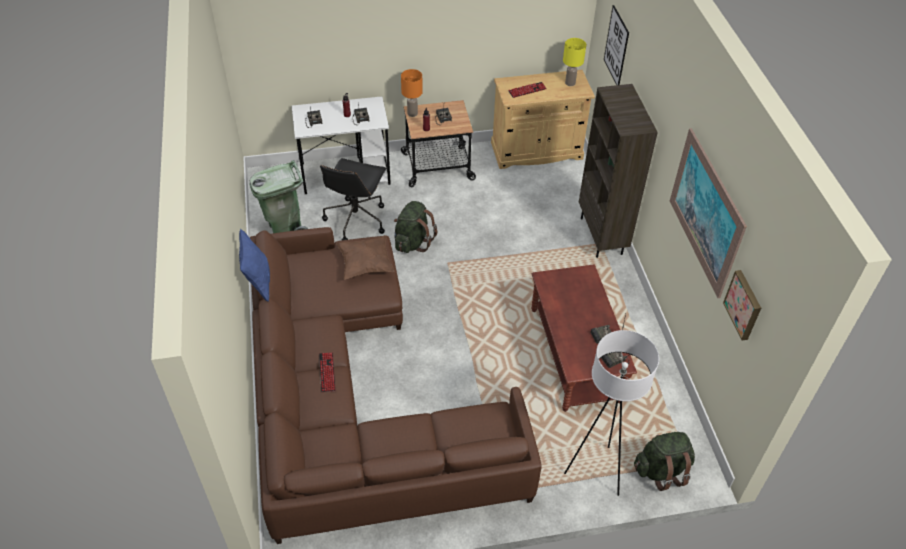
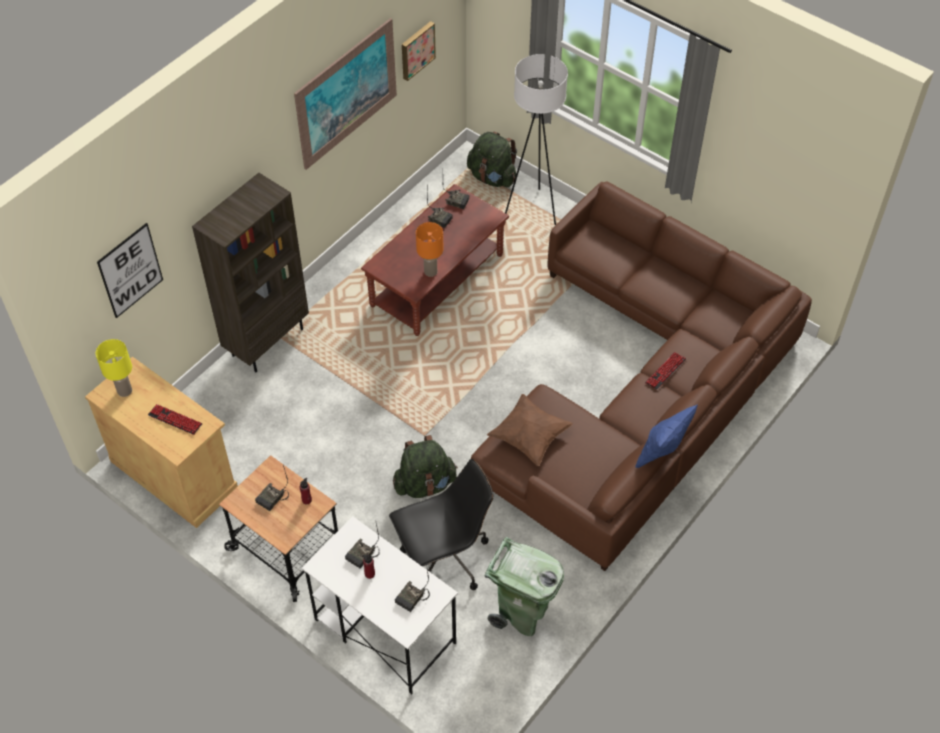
camera: 130 degrees left, 5 degrees up
(412, 113) = (291, 534): orange table lamp -> orange table lamp (431, 271)

